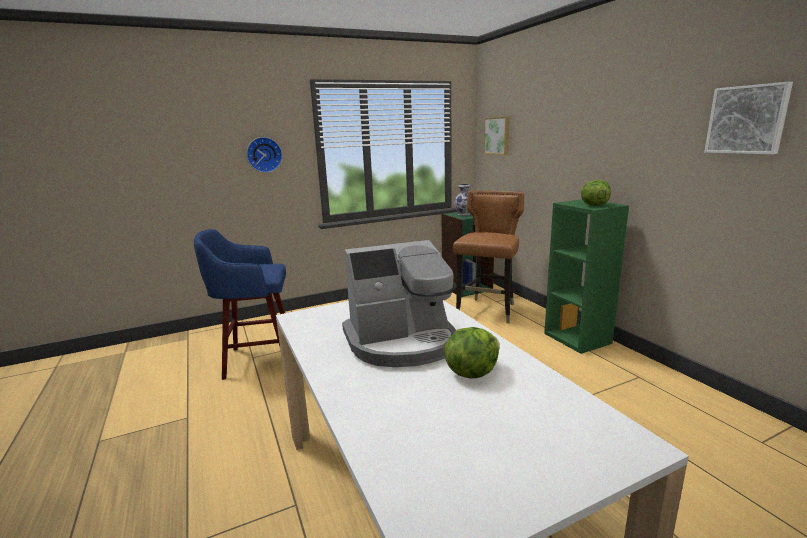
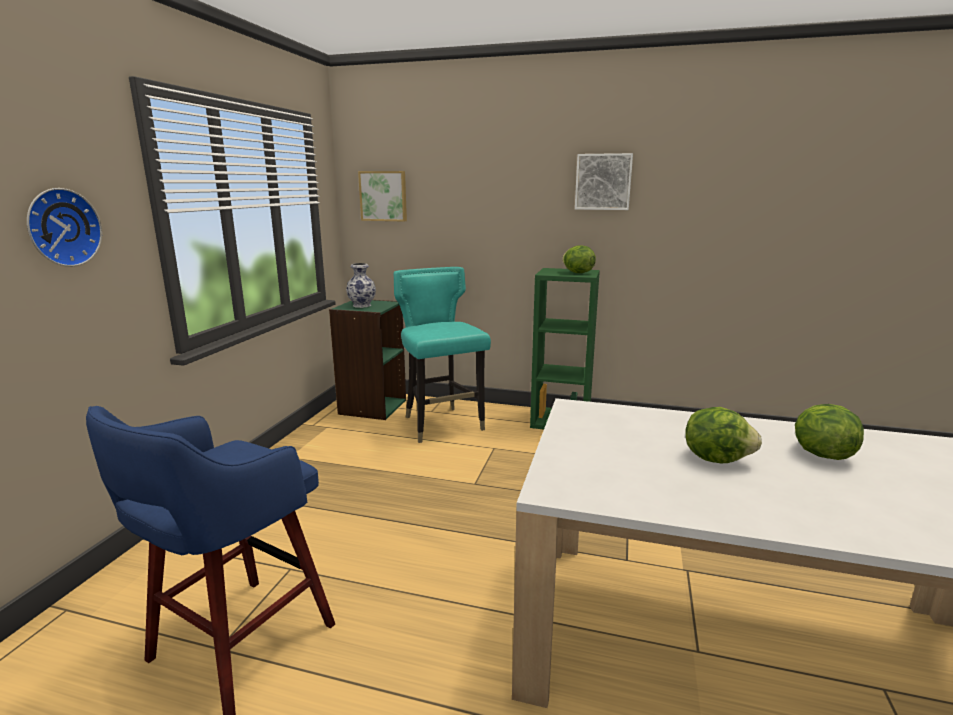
camera: 50 degrees left, 0 degrees up
(402, 342) = (716, 458): coffee machine -> lettuce
(488, 311) = (442, 425): brown chair -> turquoise chair
(747, 119) = (707, 186): picture -> picture (603, 182)

